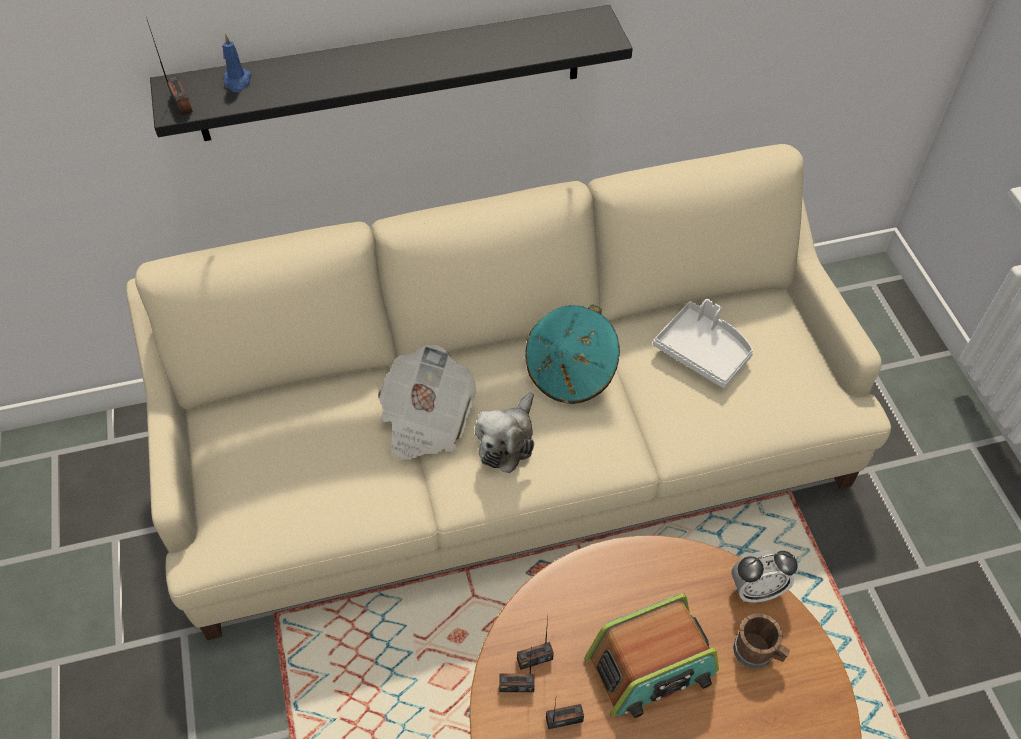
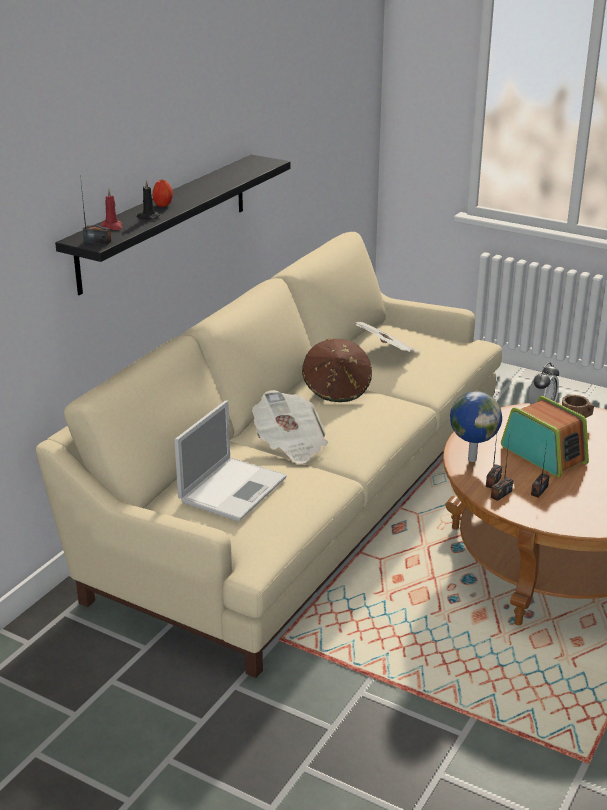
camera: 45 degrees left, 25 degrees down
(237, 81) = (112, 227): blue candle -> red candle
(293, 444) = (233, 488): none -> laptop
(296, 83) = (147, 217): none -> black candle
(347, 66) = (163, 205): none -> apple
(507, 440) = (347, 427): plush toy -> none
(561, 602) = (471, 459): none -> globe
(571, 372) = (337, 389): turquoise hat -> brown hat
(651, 667) = (544, 454): radio -> radio turned 60 degrees counterclockwise
(703, 351) = (387, 353): white tray -> newspaper

